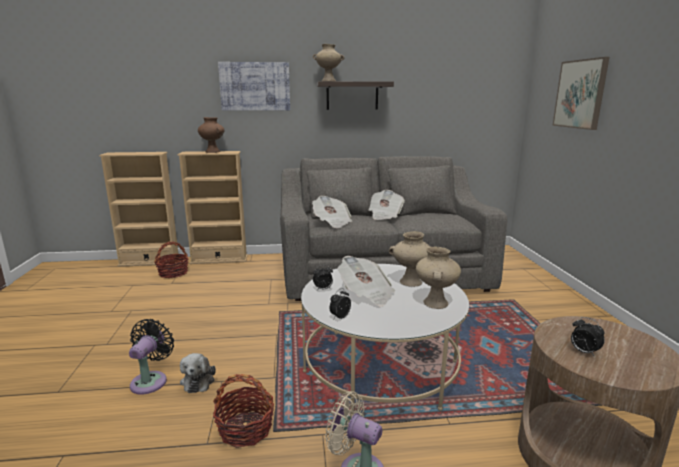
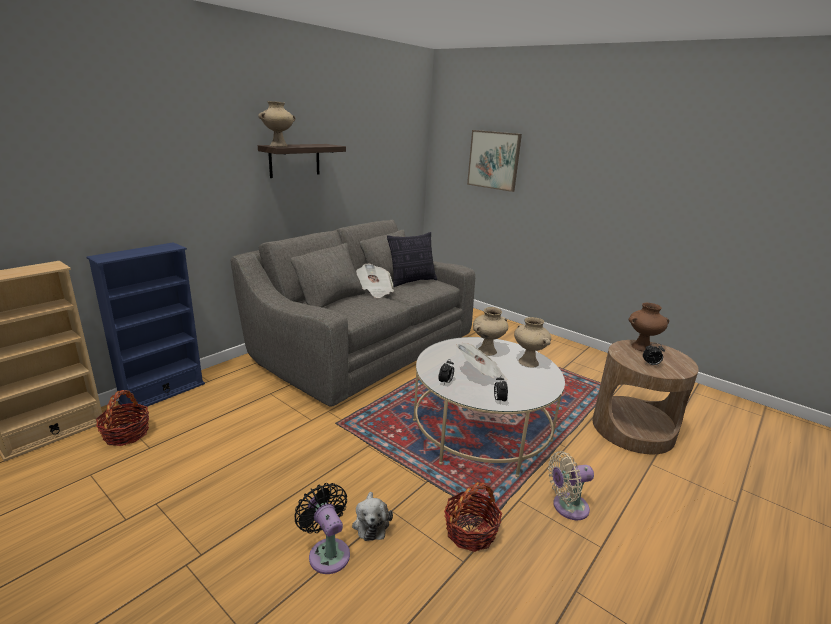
camera: 45 degrees left, 5 degrees up
(198, 380) = (371, 523): plush toy -> plush toy turned 45 degrees clockwise
(213, 152) = (143, 250): brown vase -> brown vase (641, 347)
(219, 259) = (163, 393): beige bookcase -> blue bookcase
(255, 86) = (184, 153): picture -> none
(332, 222) = (349, 312): newspaper -> none
(434, 216) = (412, 281): none -> pillow

